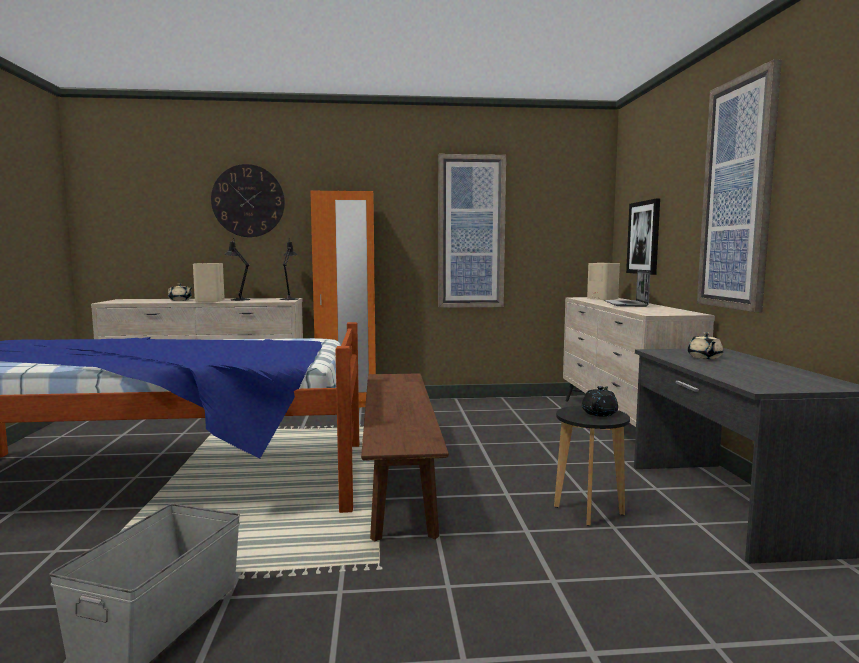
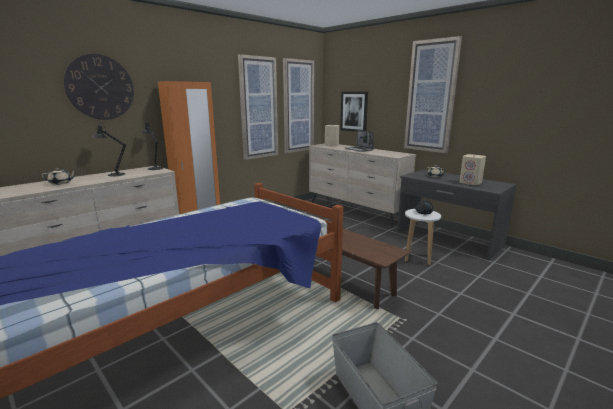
camera: 40 degrees left, 10 degrees up
(209, 301) = (97, 180): beige speaker -> beige speaker (470, 183)
(553, 232) = (298, 106): none -> picture
(588, 510) = (418, 258): black stool -> white stool

